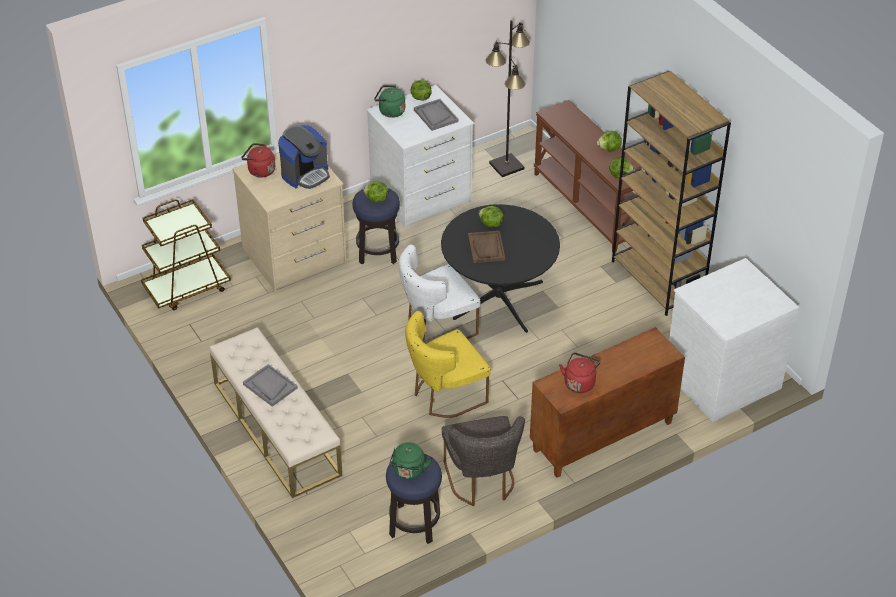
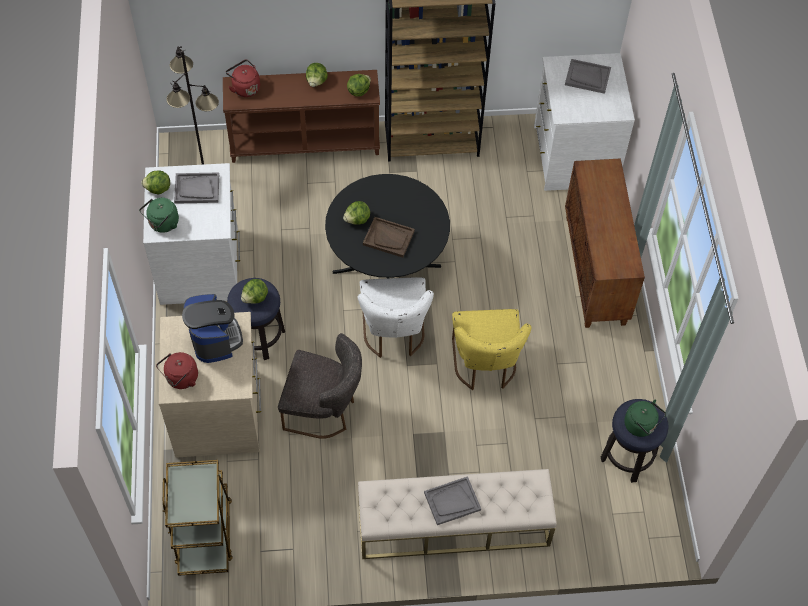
camera: 65 degrees left, 15 degrees up
(482, 482) = (604, 383): grey chair -> grey chair (324, 410)
(580, 382) = (614, 246): red kettle -> red kettle (245, 87)
(748, 293) = (587, 77): none -> grey tray

